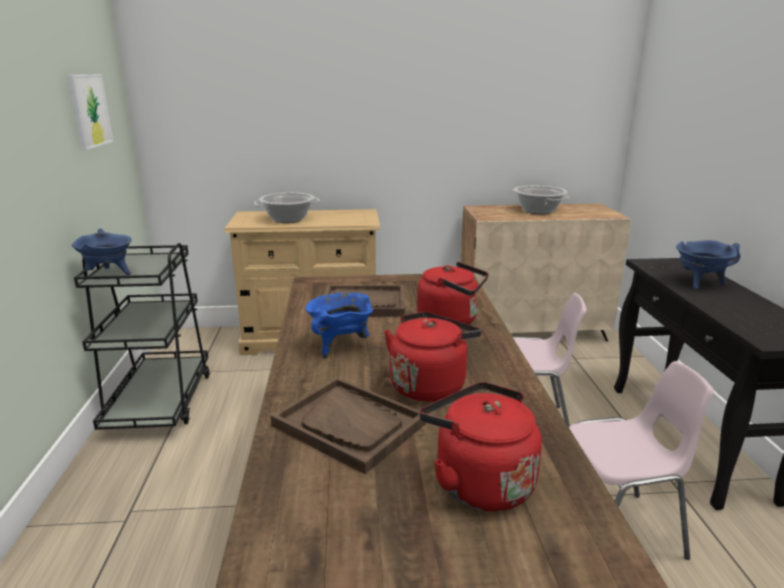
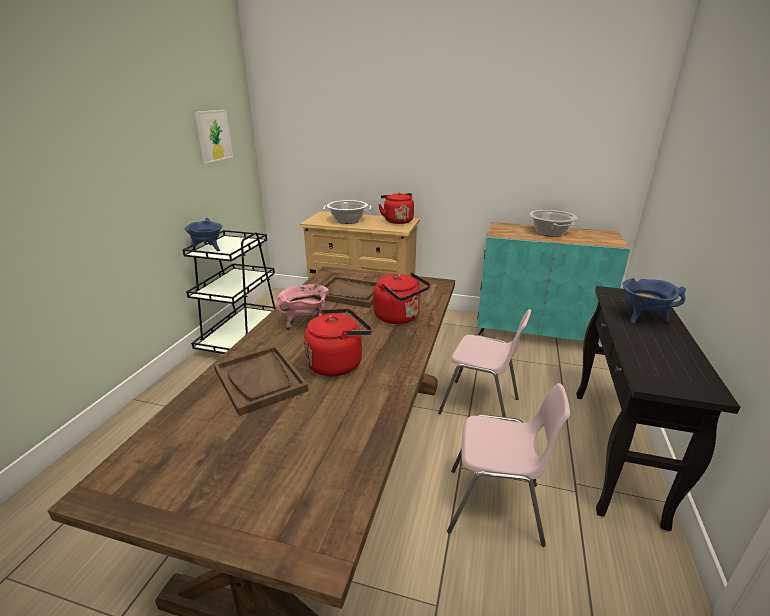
camera: 20 degrees right, 5 degrees up
(341, 346) = (306, 323): blue cooking pot -> pink cooking pot
(478, 482) = (303, 440): red kettle -> red kettle (397, 221)
(532, 331) = (537, 332): beige cabinet -> turquoise cabinet

